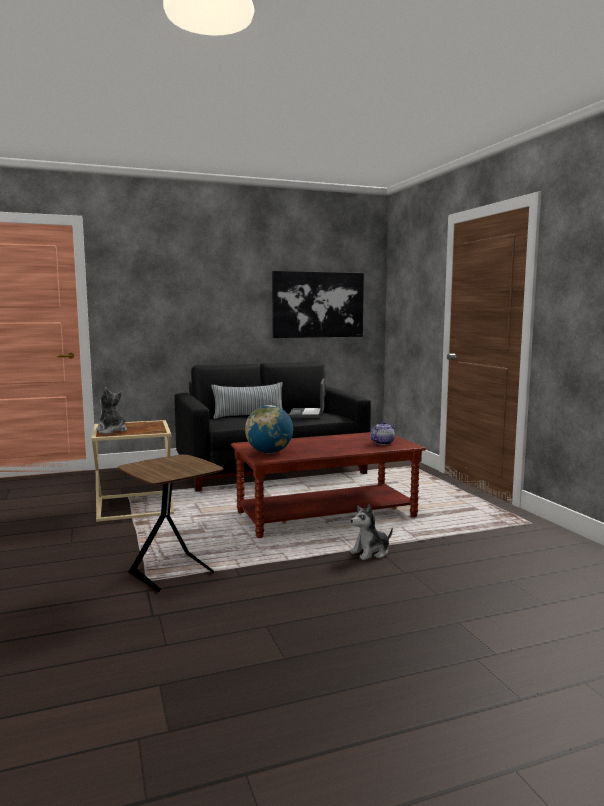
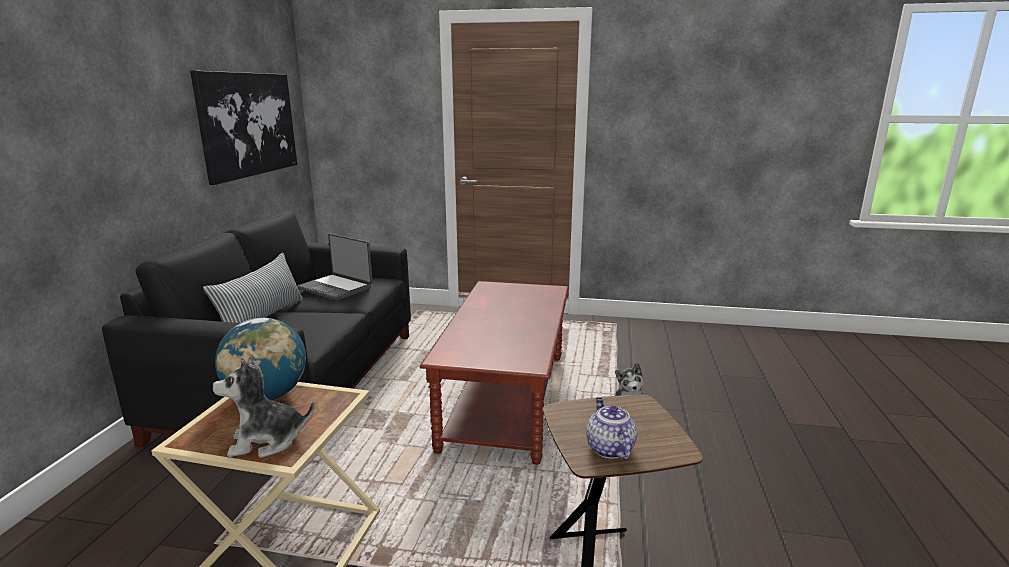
camera: 60 degrees left, 10 degrees up
(269, 452) = (508, 354): globe -> globe (267, 396)
(383, 443) = (531, 295): teapot -> teapot (609, 448)

